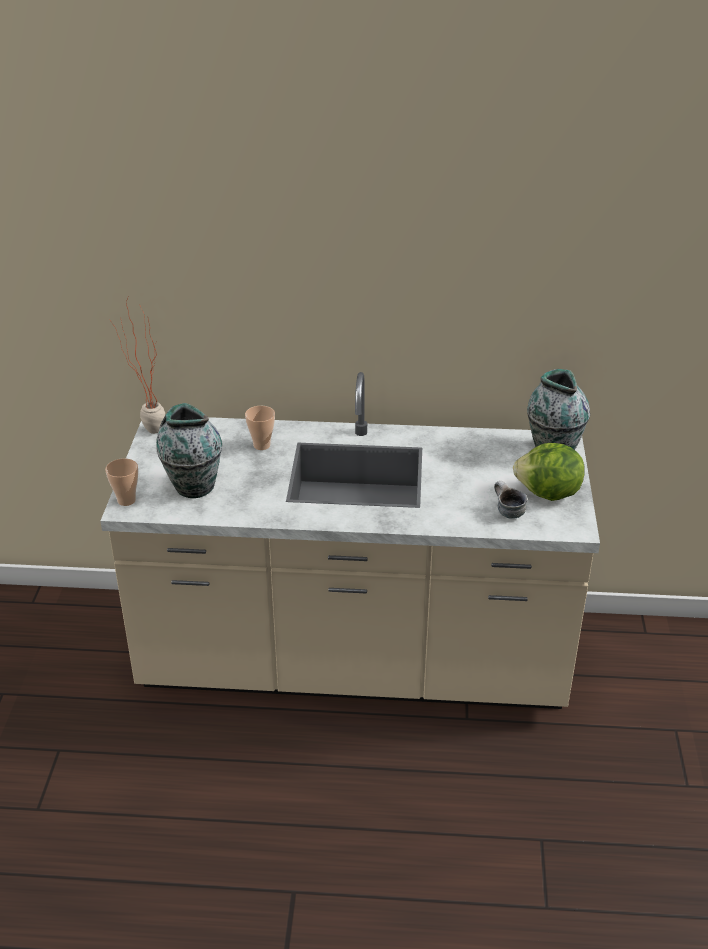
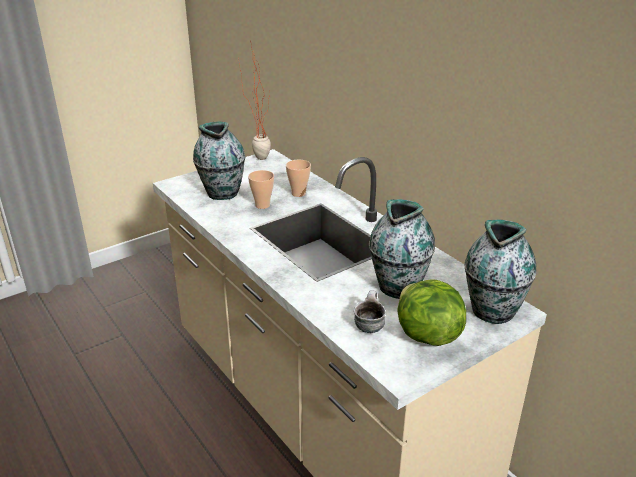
camera: 50 degrees right, 5 degrees down
(126, 500) = (181, 181): cup -> cup (262, 205)
(476, 472) = (399, 286): none -> vase

